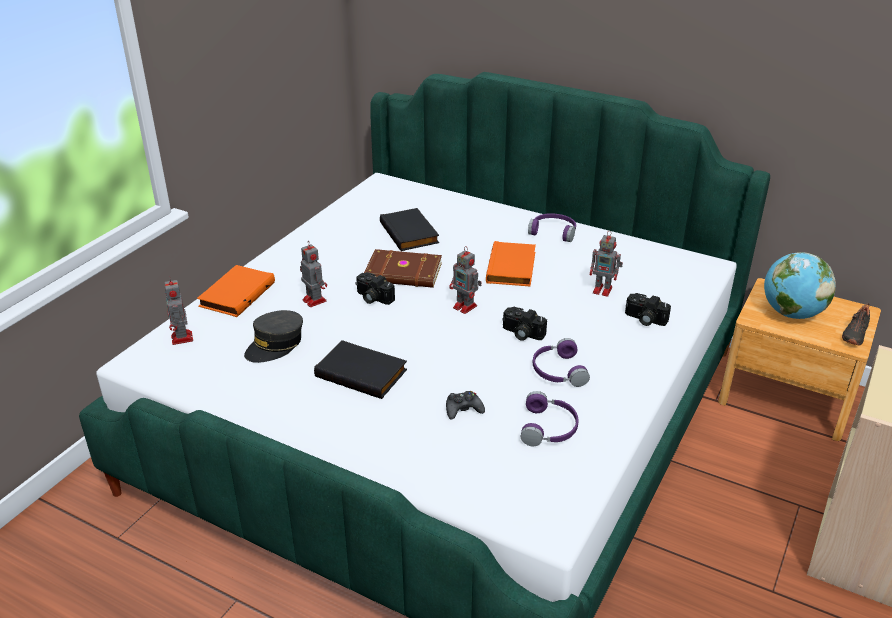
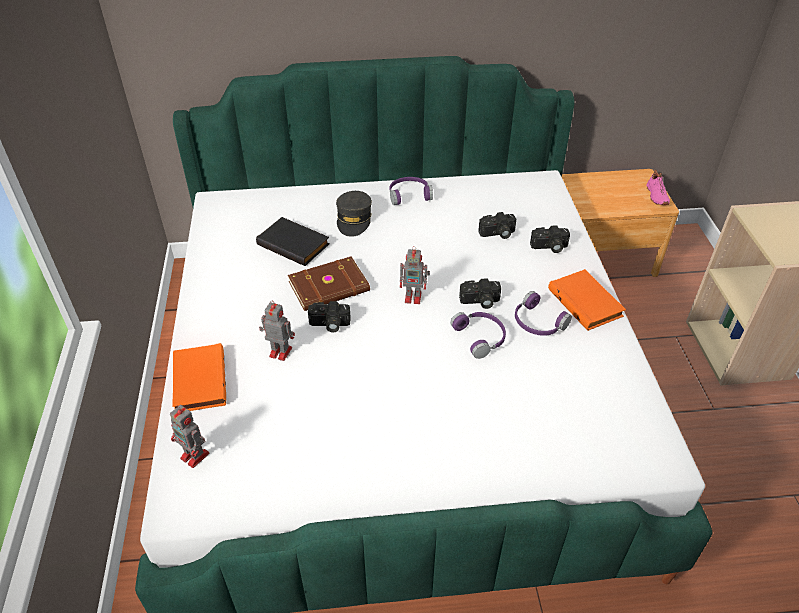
camera: 35 degrees left, 10 degrees up
(275, 345) = (293, 415): grey cap -> grey cap (354, 219)
(362, 372) = (397, 403): black book -> none
(463, 409) = (508, 394): black game controller -> none
(512, 268) = (412, 243): orange book -> orange book (586, 302)
(550, 428) = (582, 376): purple headphones -> purple headphones (481, 337)
(603, 290) = (497, 234): toy robot -> camera
(791, 313) = (607, 196): globe -> none
(854, 334) = (656, 196): black shoe -> pink shoe

